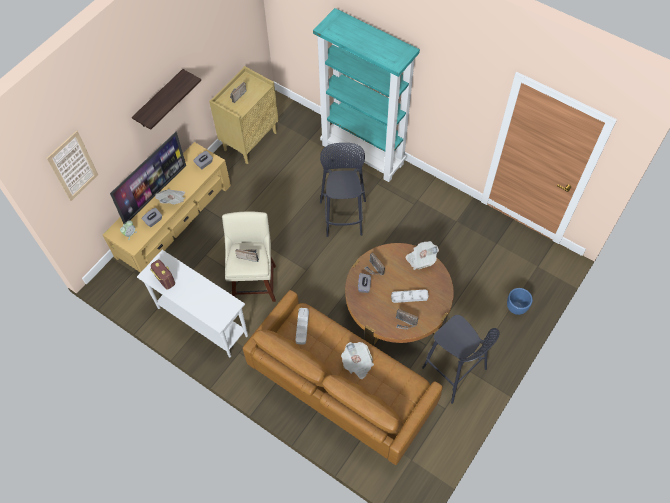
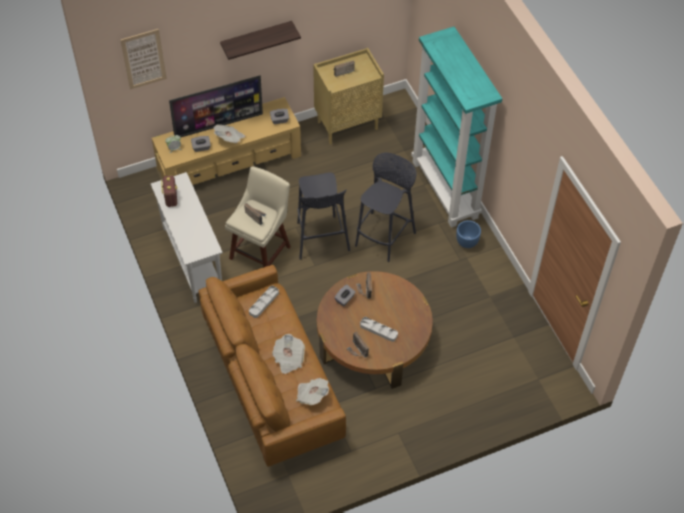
camera: 30 degrees right, 5 degrees down
(421, 259) = (414, 304): newspaper -> newspaper (311, 395)
(453, 371) = (383, 425): grey stool -> grey stool (320, 238)
(516, 308) = (487, 404): blue planter -> blue planter (467, 243)

